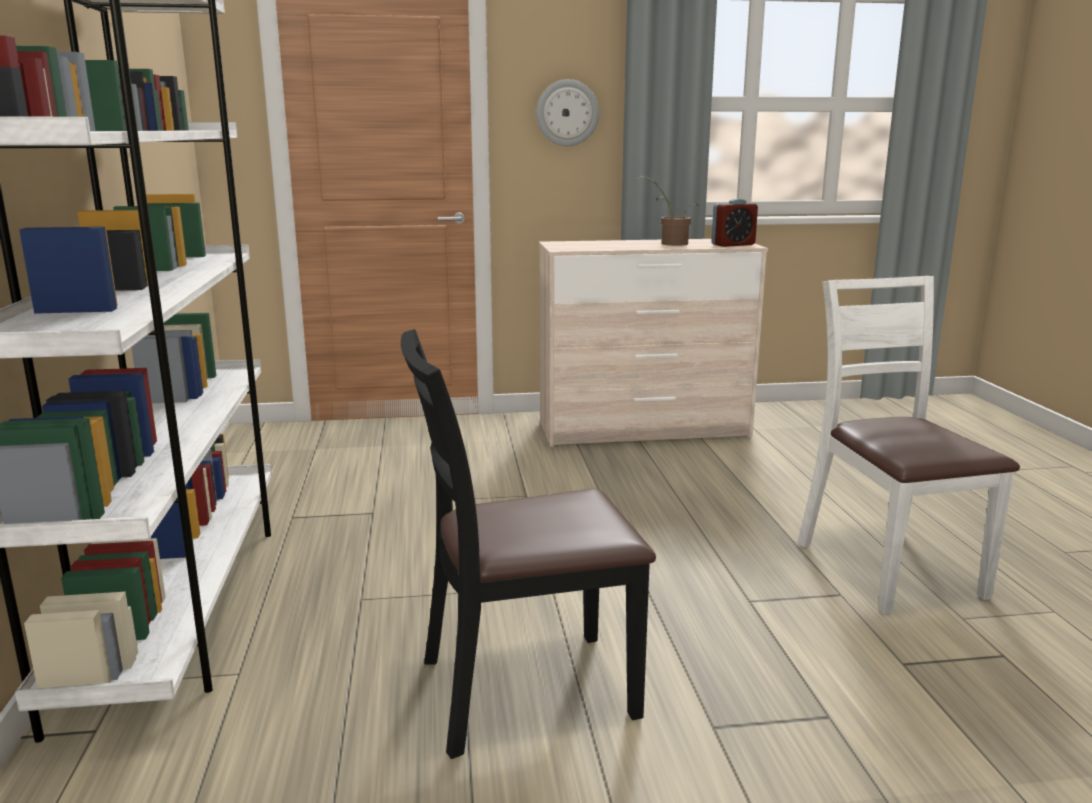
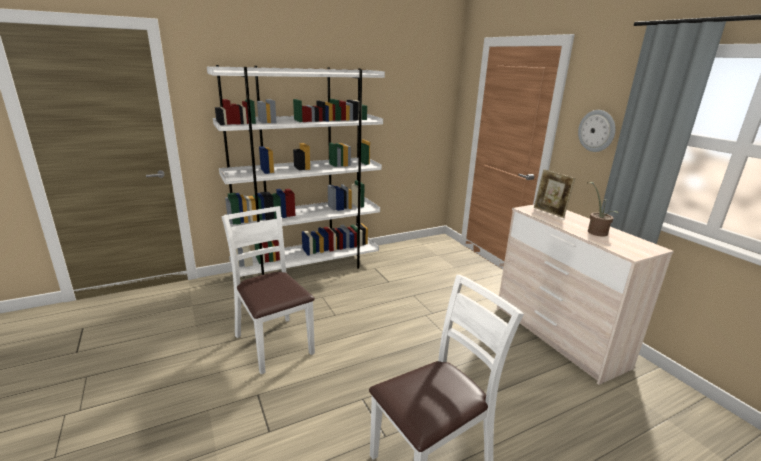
camera: 70 degrees right, 5 degrees up
(525, 690) = (274, 343): black chair -> white chair
(585, 245) = (549, 212): none -> picture frame
(733, 245) = (627, 249): alarm clock -> none

